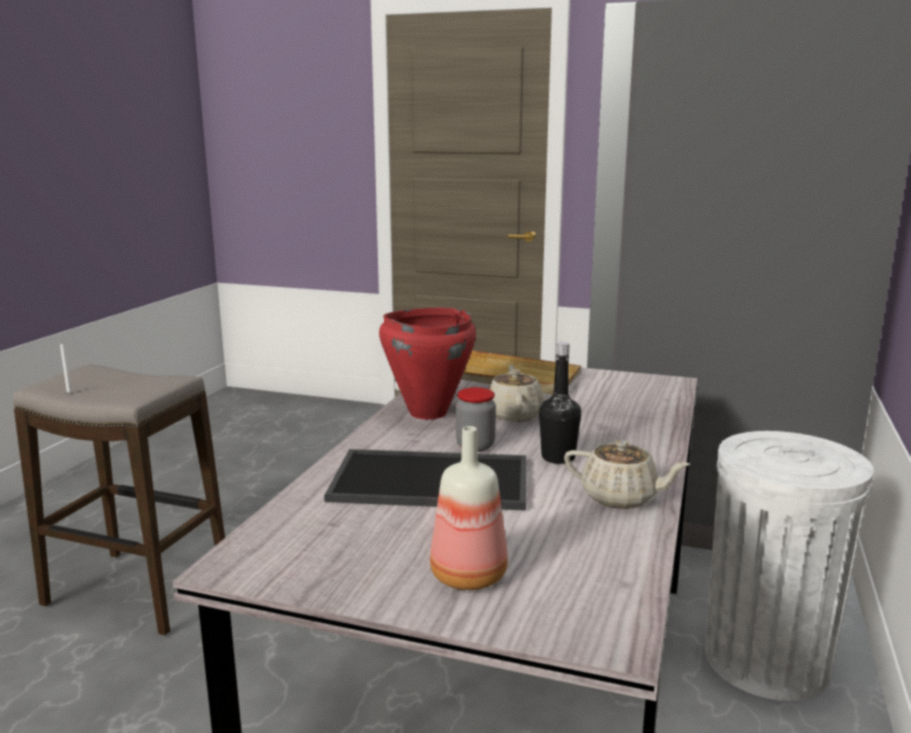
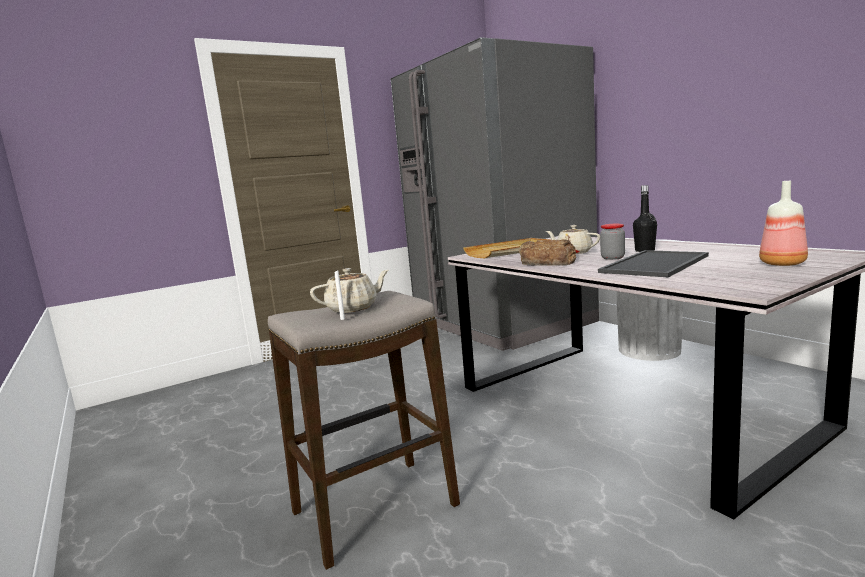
camera: 50 degrees left, 5 degrees down
(427, 413) = (547, 261): red cooking pot -> bread
(621, 497) = (704, 247): beige teapot -> beige teapot (353, 308)

